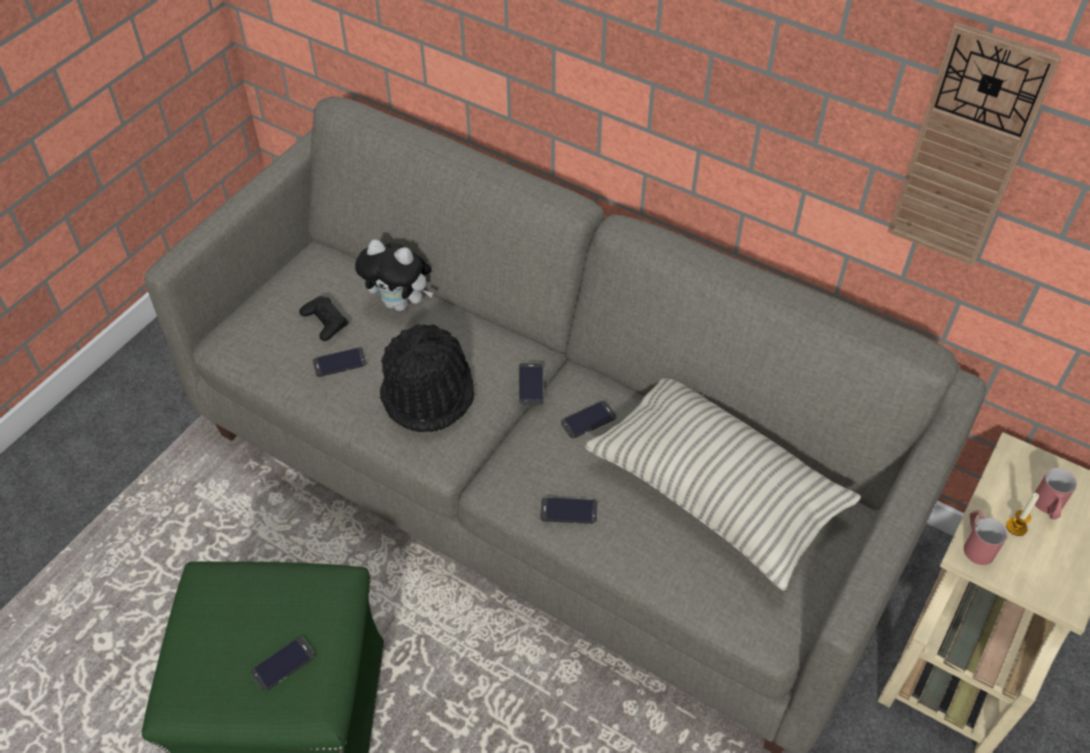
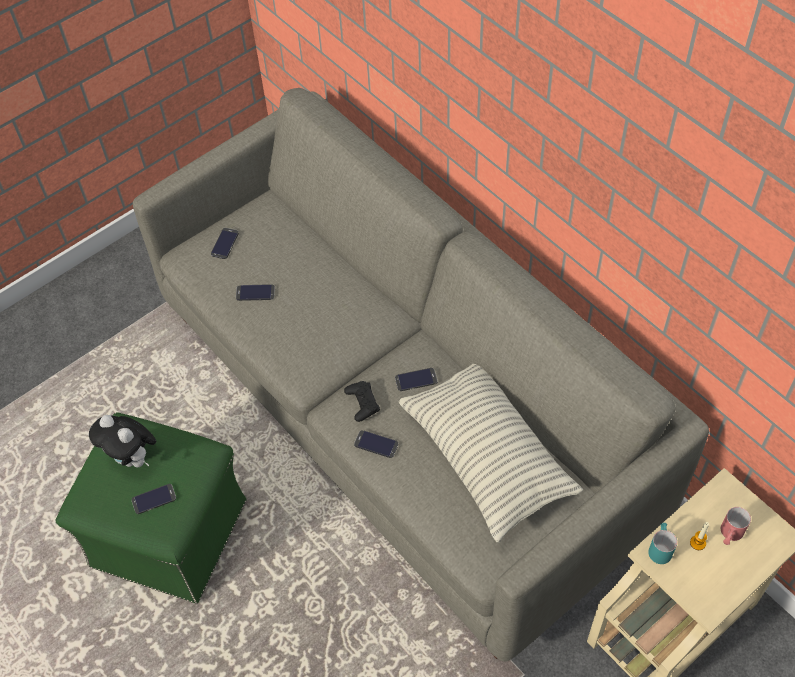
camera: 20 degrees right, 5 degrees up
(325, 321) = (255, 258): black game controller -> black game controller (362, 403)
(400, 303) = (313, 256): plush toy -> plush toy (132, 458)
(428, 391) = (310, 330): black hat -> none
(531, 384) = (385, 341): phone -> phone (225, 243)
(966, 150) = (695, 259): wall clock -> none
(976, 544) = (660, 547): red mug -> turquoise mug

